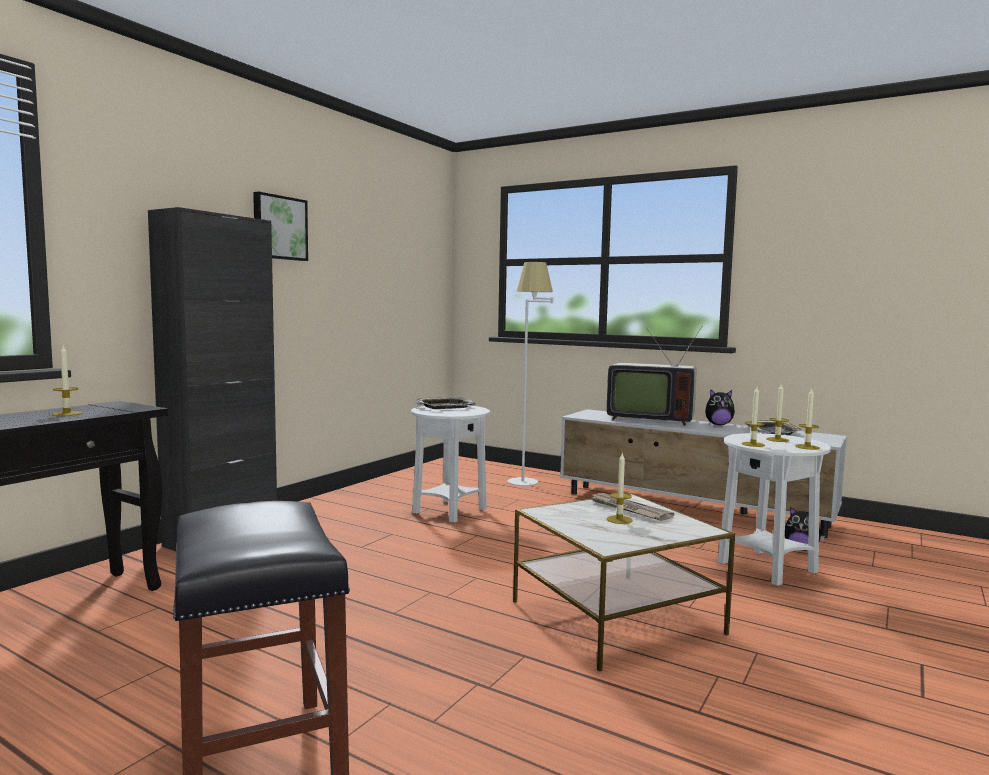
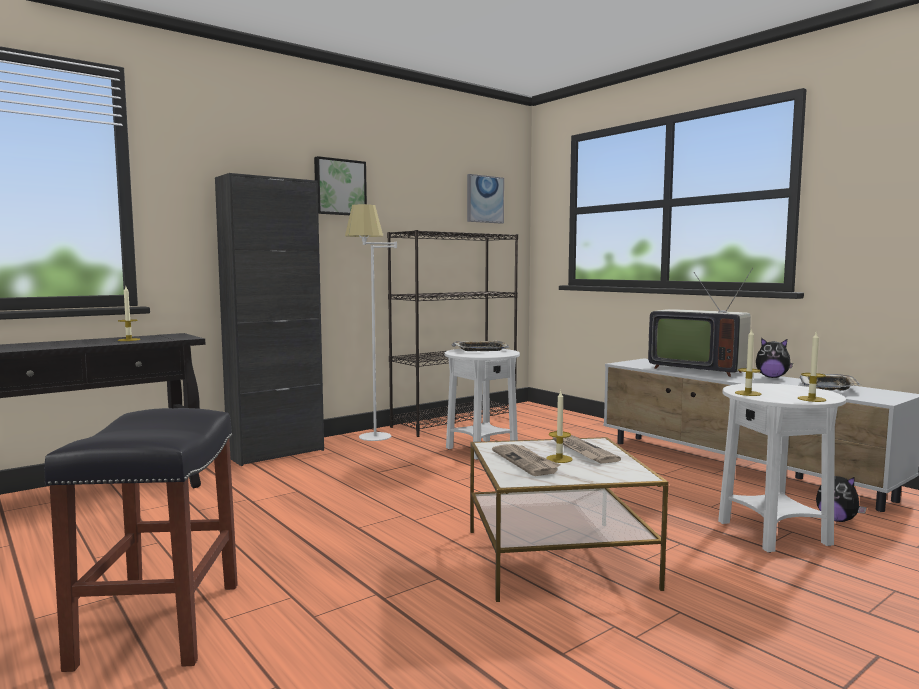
camera: 20 degrees right, 0 degrees up
(396, 483) = (455, 422): none -> black bookcase
(414, 246) = (484, 199): none -> picture
(527, 485) = (578, 433): white floor lamp -> white floor lamp (372, 440)
(594, 526) = (526, 462): none -> newspaper
(777, 439) = (788, 390): candle -> none

